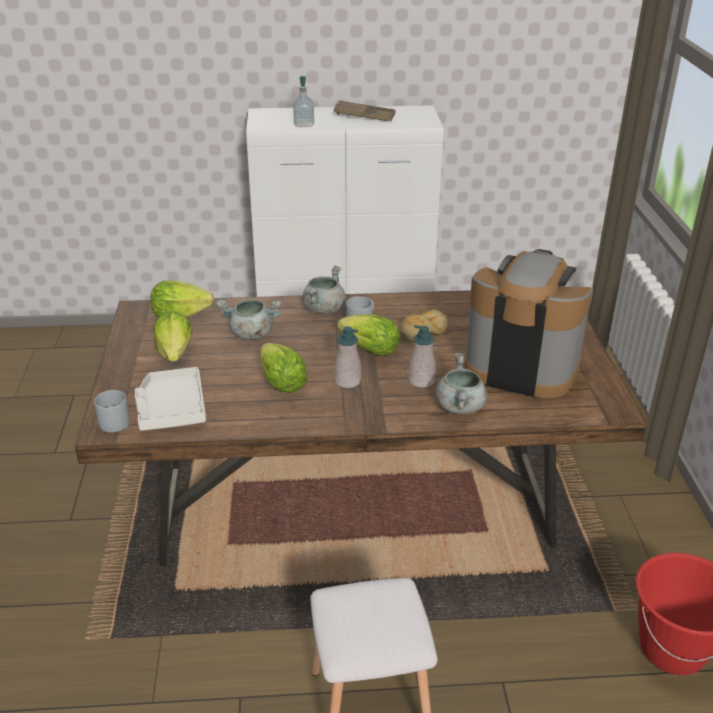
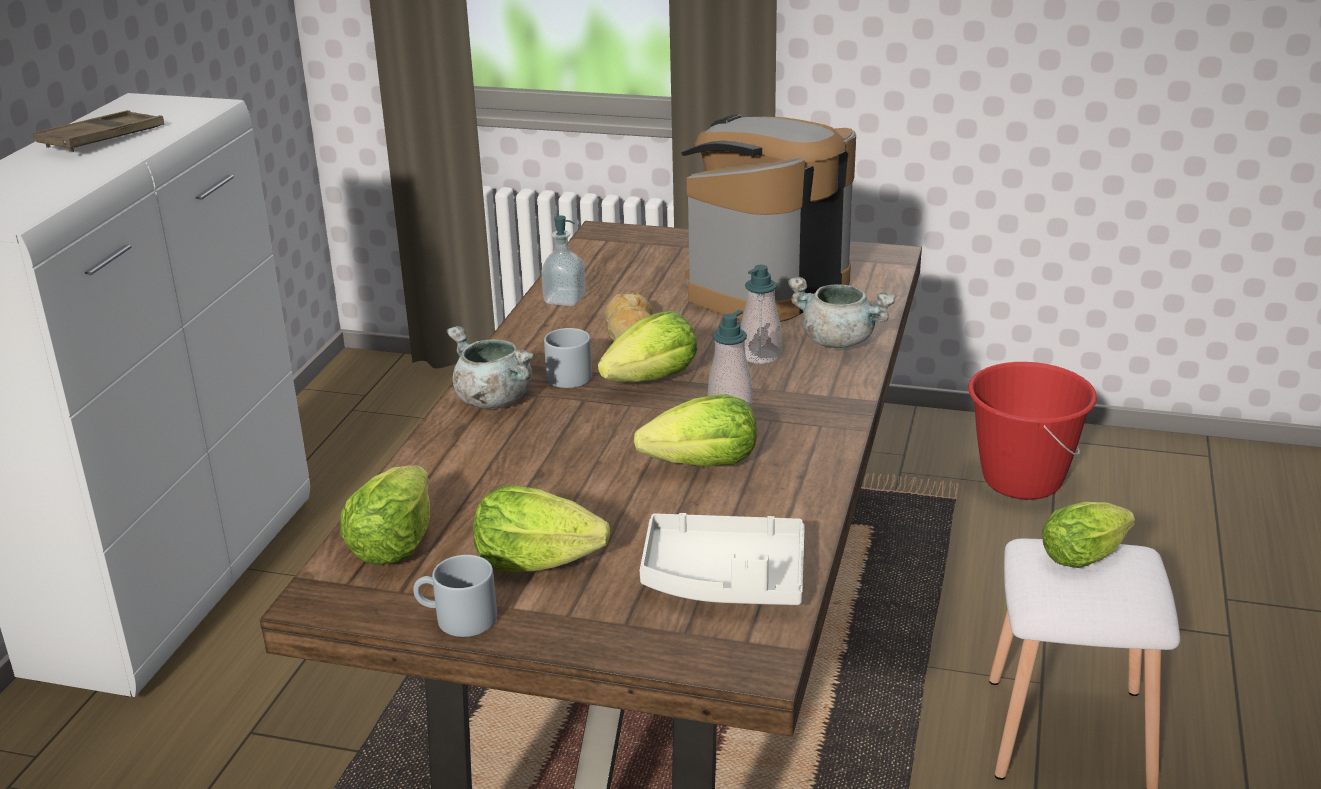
camera: 70 degrees left, 5 degrees down
(114, 419) = (727, 647): grey mug -> grey mug (456, 619)
(250, 334) = (524, 476): grey cooking pot -> none
(304, 124) = (66, 185): soap dispenser -> soap dispenser (564, 300)
(393, 613) = (1087, 555): none -> lettuce

